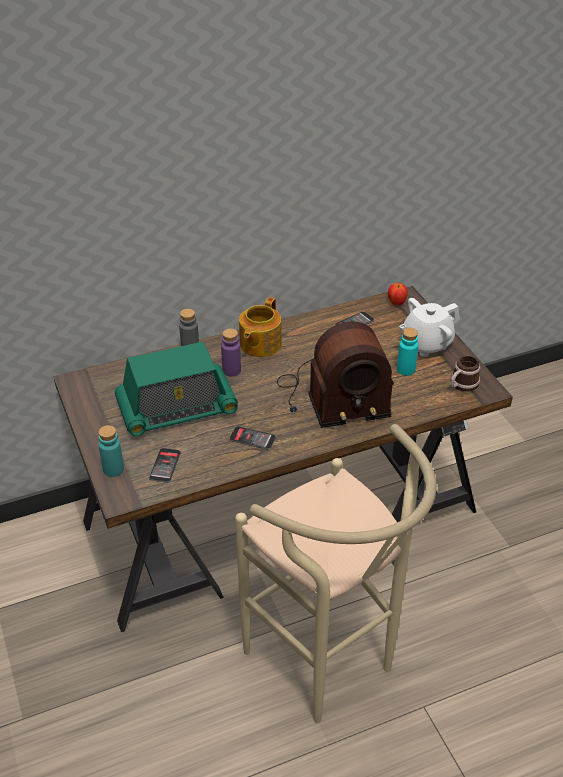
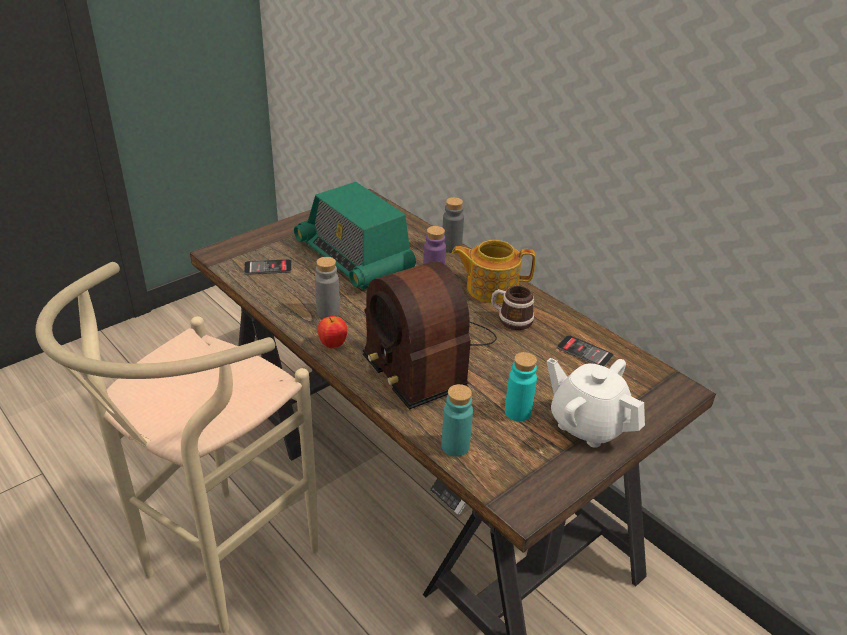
camera: 70 degrees right, 5 degrees down
(113, 469) = (254, 242): turquoise bottle -> turquoise bottle (455, 446)
(252, 438) = (328, 312): phone -> grey bottle
(396, 303) = (659, 383): apple -> apple (333, 344)
(461, 385) = (517, 474): mug -> mug (510, 319)

